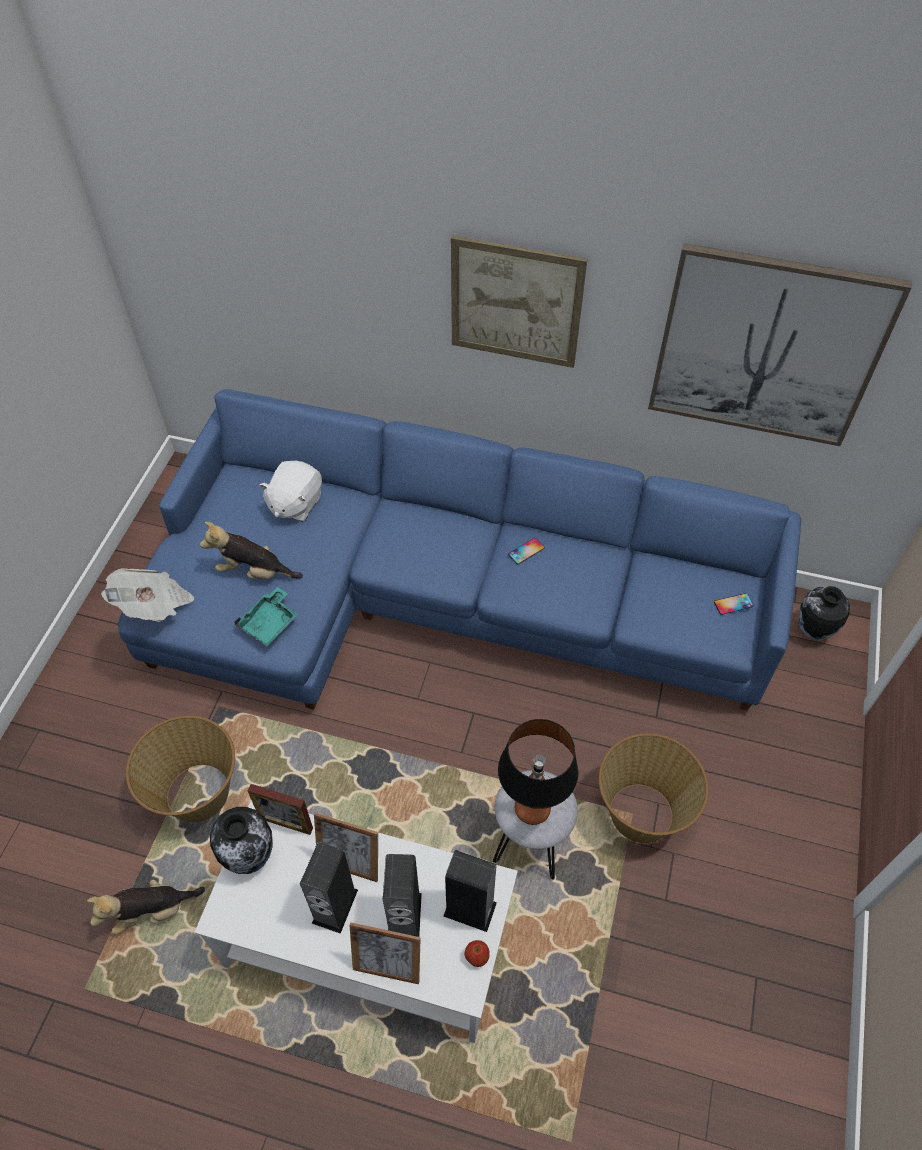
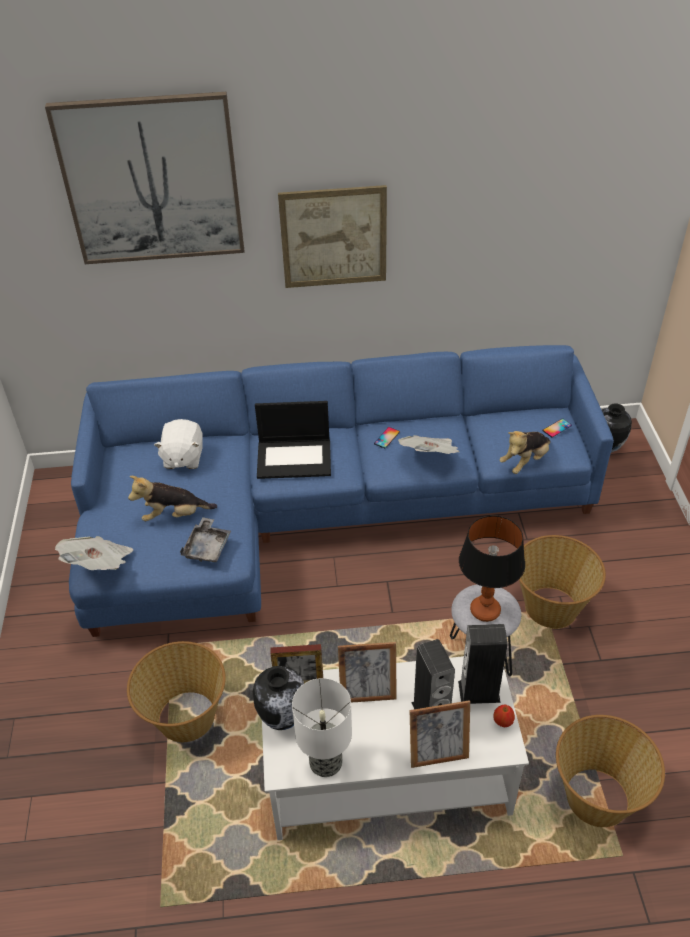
camera: 20 degrees left, 10 degrees down
(152, 912) = (192, 822): plush toy -> plush toy (525, 461)
(269, 927) = (326, 763): none -> table lamp
(270, 623) = (207, 547): turquoise tray -> grey tray
(335, 906) = (372, 728): speaker -> none
(412, 543) = (295, 458): none -> laptop
(563, 592) = (430, 456): none -> newspaper
(577, 1062) = (597, 797): none -> basket
(767, 347) = (528, 222): picture -> picture (151, 180)

